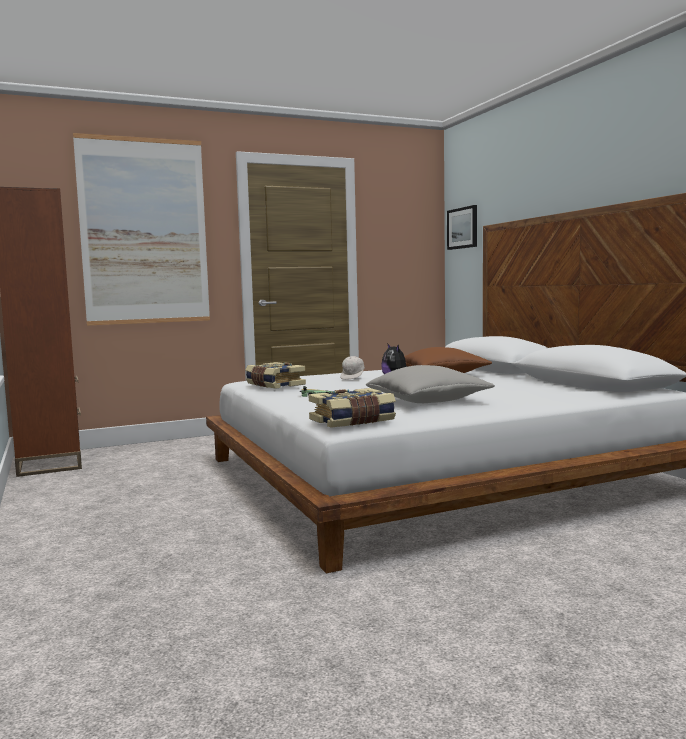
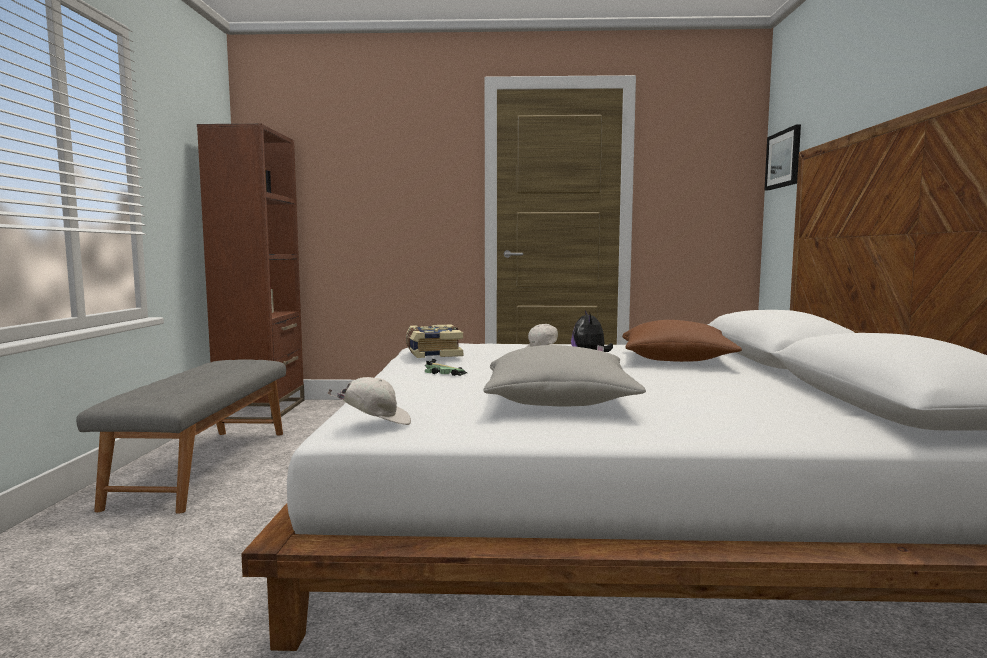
camera: 25 degrees right, 0 degrees up
(78, 505) = (203, 465): none -> grey bench
(144, 231) = (379, 172): picture -> none
(353, 421) = (375, 422): book -> white cap

